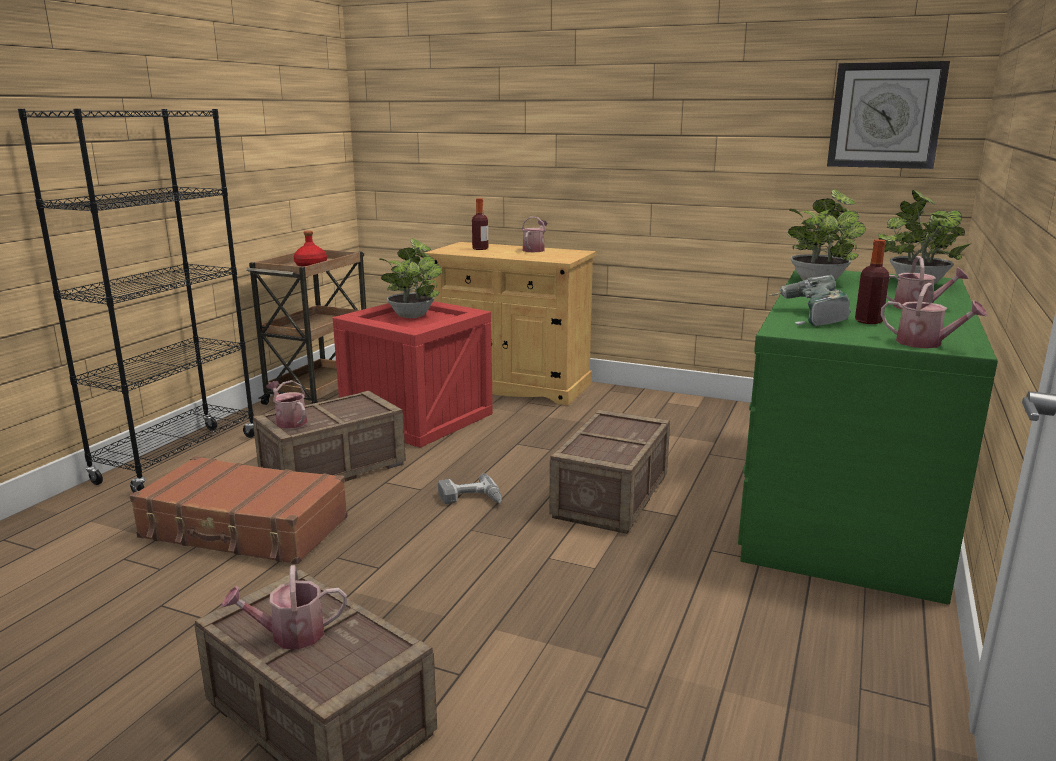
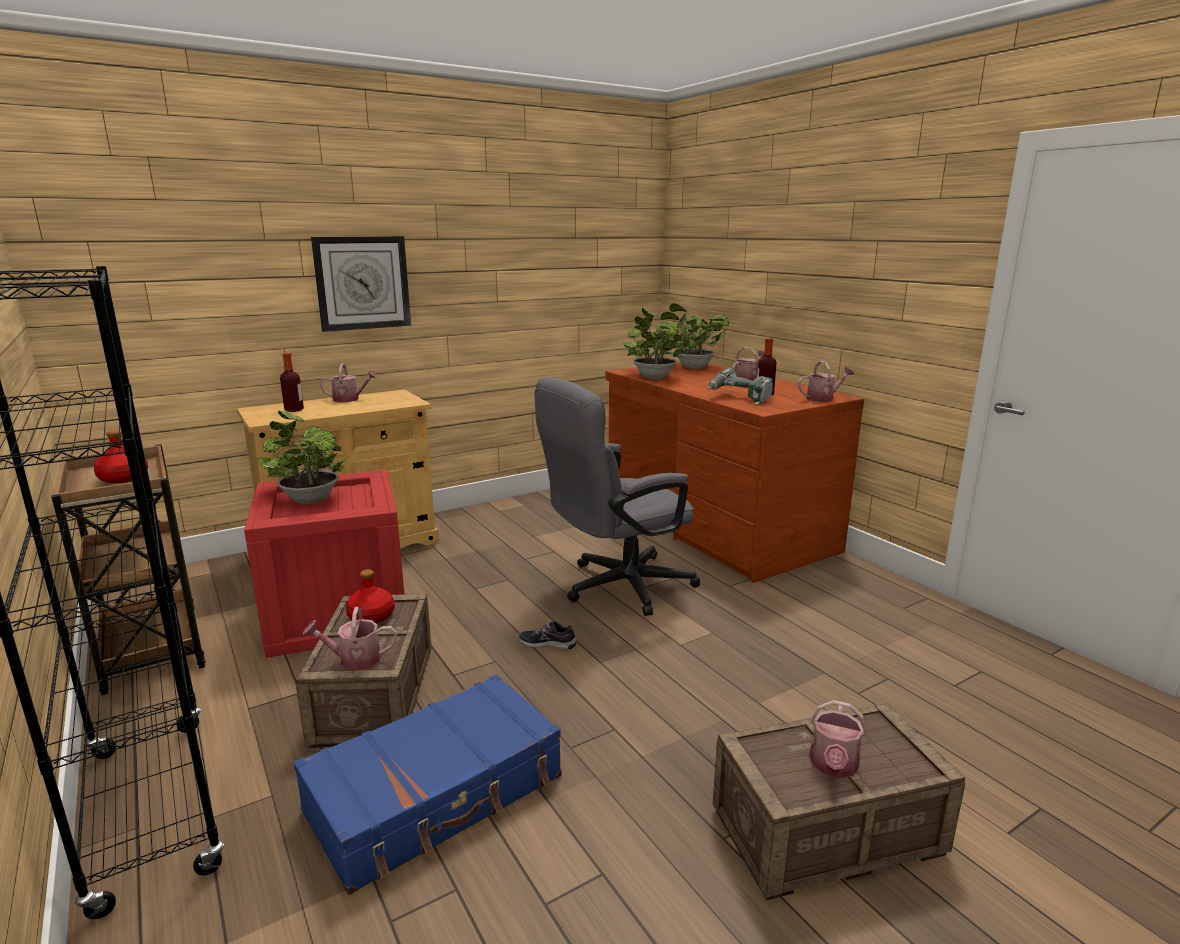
camera: 55 degrees left, 0 degrees up
(244, 529) = (437, 795): brown suitcase -> blue suitcase
(351, 407) = (371, 617): none -> red bottle
(471, 499) = (547, 643): power drill -> shoe
(534, 249) = (350, 399): watering can -> watering can turned 120 degrees clockwise
(610, 496) = (617, 587): crate -> grey office chair
(845, 502) = (715, 526): green desk -> brown desk
(885, 115) = (610, 250): wall clock -> wall clock (362, 283)

